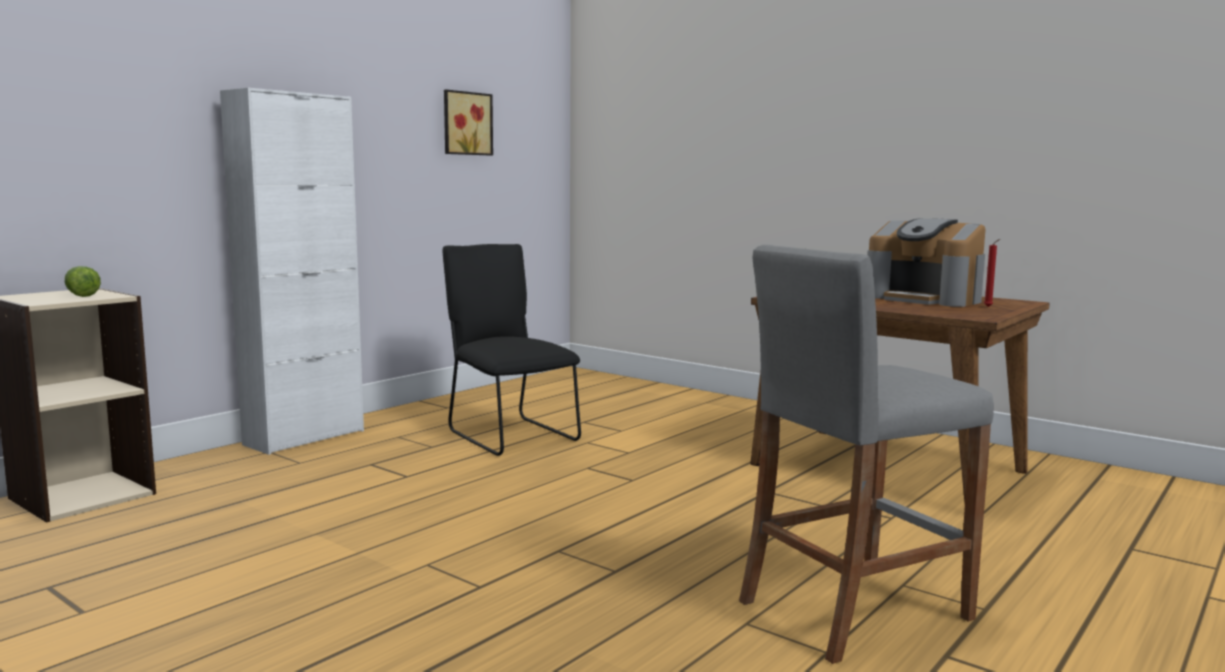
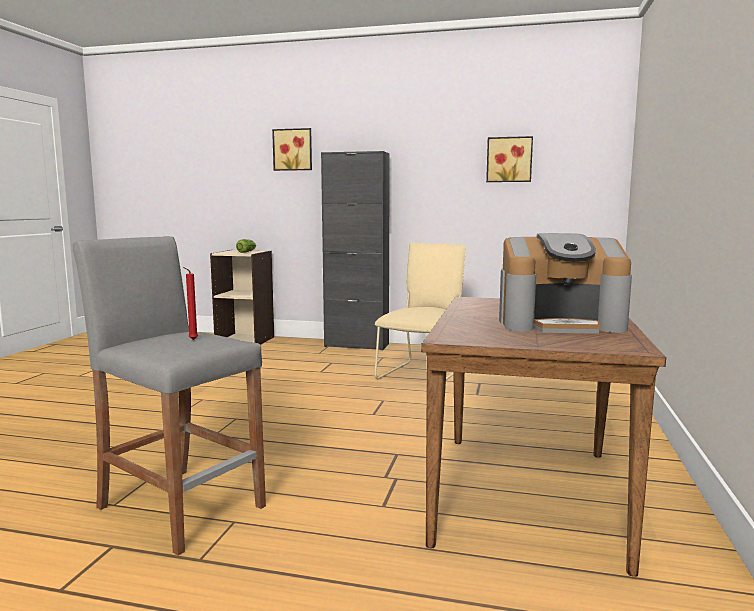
camera: 65 degrees right, 0 degrees up
(131, 71) = (293, 149): none -> picture
(304, 437) = (356, 345): white cabinet -> black cabinet
(509, 434) = (421, 374): black chair -> beige chair
(924, 299) = (560, 323): coffee machine -> coffee machine turned 105 degrees counterclockwise
(989, 307) = (543, 339): red candle -> red candle (192, 340)

